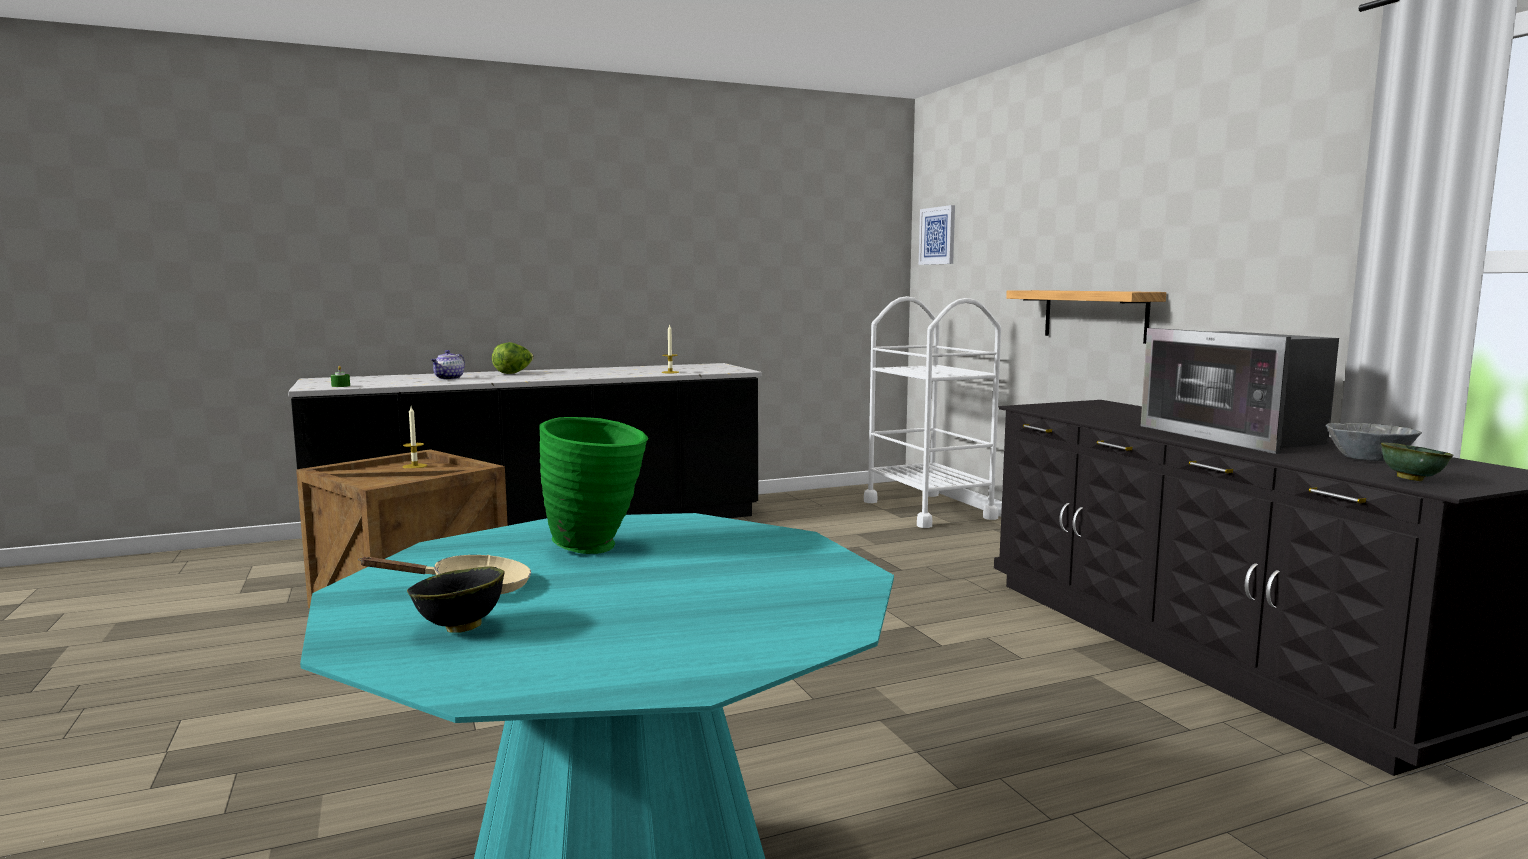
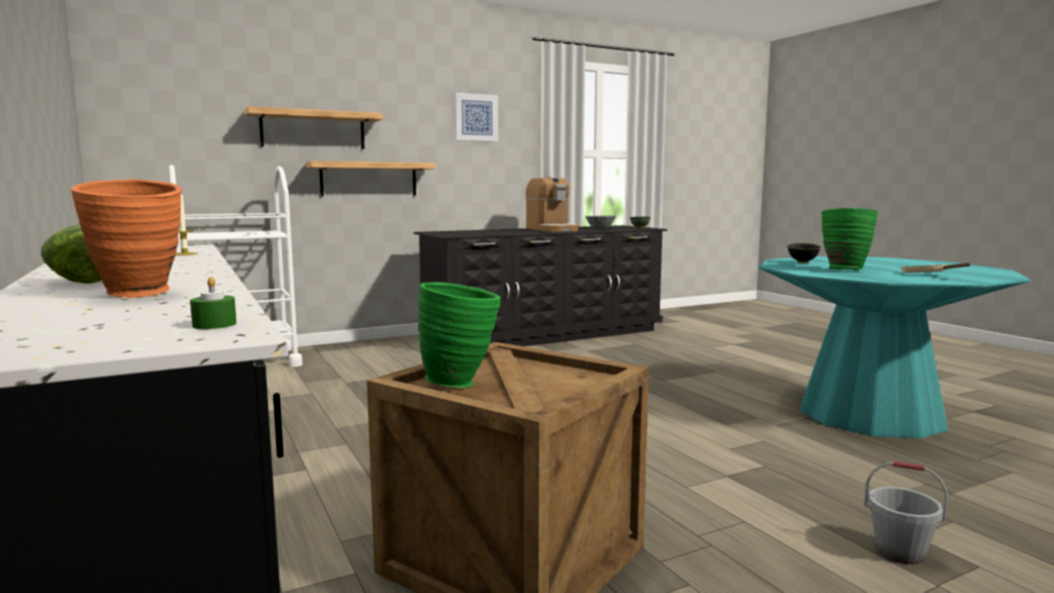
camera: 95 degrees left, 0 degrees up
(226, 751) = (899, 552): none -> grey bucket
(414, 466) = (462, 383): candle -> green vase
(449, 378) = (139, 295): teapot -> orange vase
(460, 629) = (964, 273): black bowl -> black bowl (803, 262)
(938, 236) = (141, 104): picture -> picture (476, 117)
(1047, 249) = (313, 130): none -> shelf
(1236, 436) = (551, 230): microwave -> coffee machine

